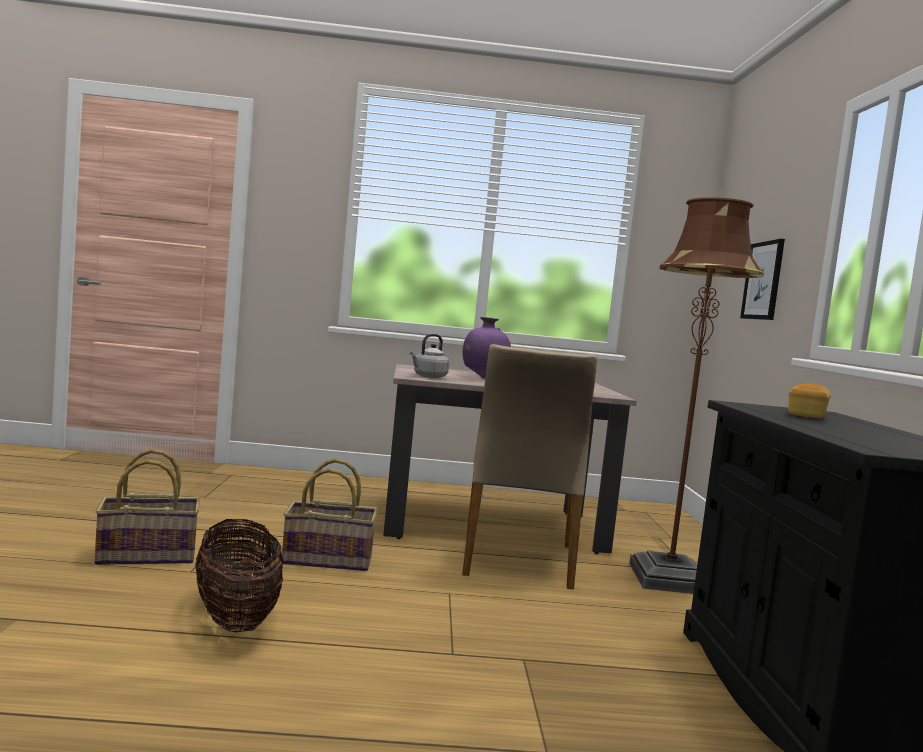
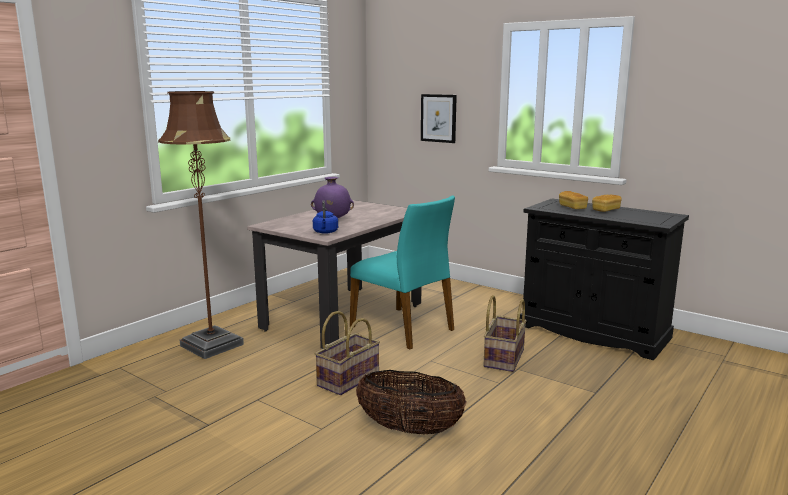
camera: 50 degrees left, 10 degrees up
(147, 555) = (273, 438): basket -> basket (503, 358)
(428, 377) = (325, 232): grey kettle -> blue kettle
(518, 559) = (403, 328): beige chair -> turquoise chair
(669, 579) = (463, 304): brown floor lamp -> brown floor lamp (212, 345)
(860, 429) = (606, 210): none -> bread

